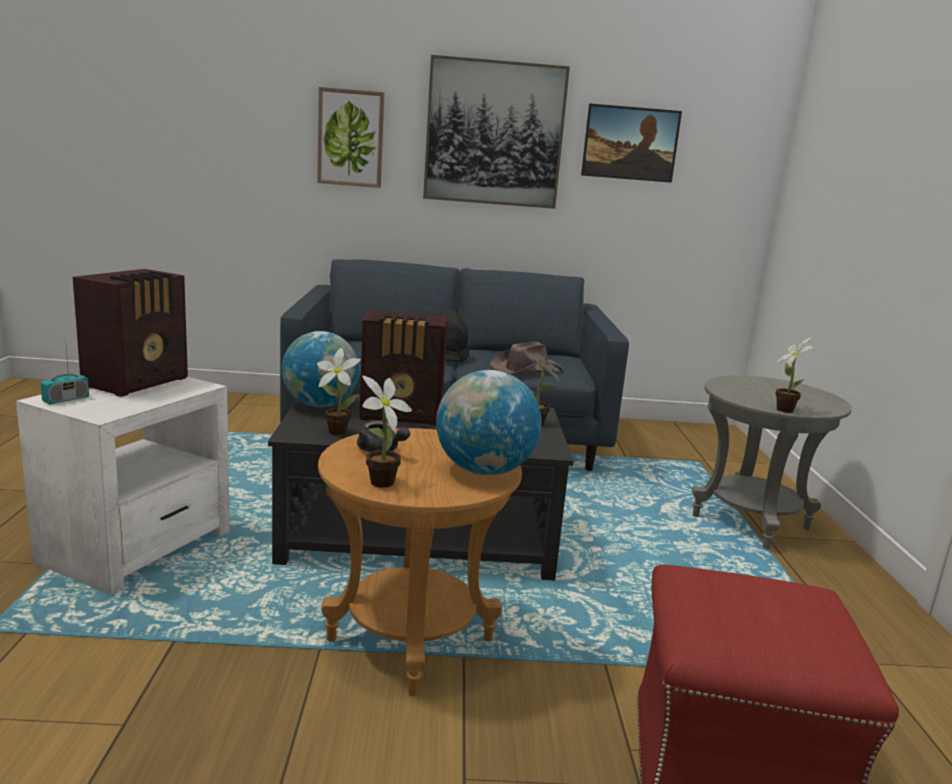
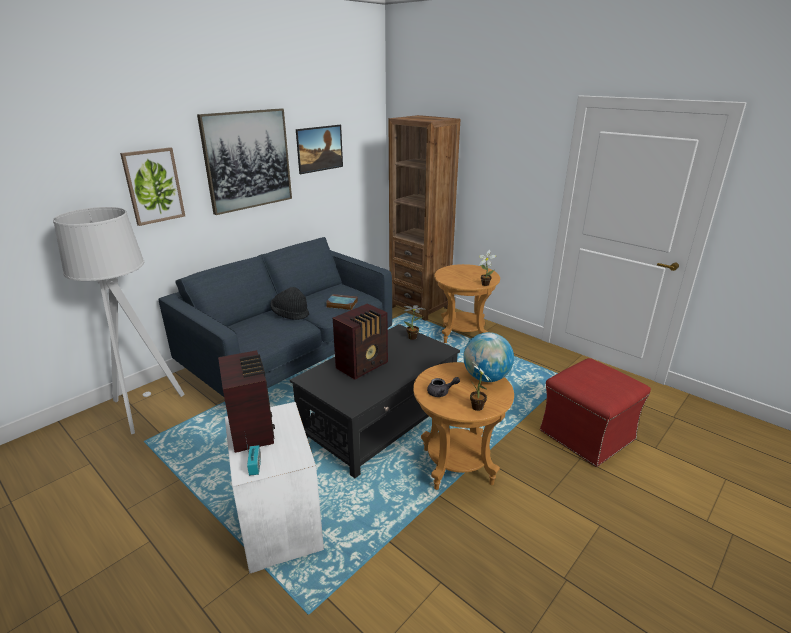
camera: 45 degrees left, 10 degrees up
(239, 410) = (144, 409): none -> grey floor lamp
(320, 405) = (320, 383): globe -> none
(335, 431) = (362, 393): potted plant -> none
(526, 369) = (341, 304): brown hat -> book
(736, 466) = (419, 307): none -> brown bookcase
(750, 523) = (463, 334): grey side table -> brown side table

